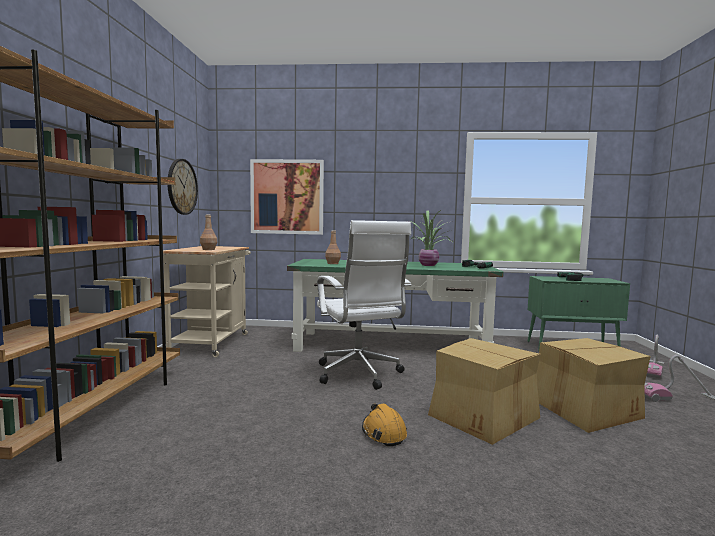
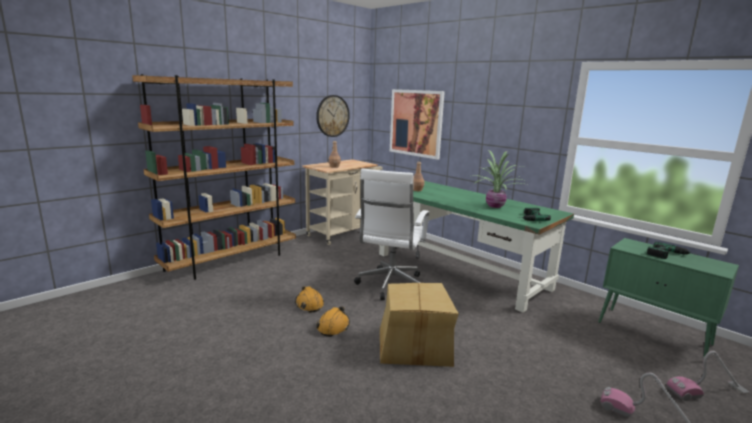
camera: 40 degrees right, 10 degrees up
(311, 422) = (309, 304): none -> orange hard hat
(584, 409) = (510, 379): cardboard box -> none

